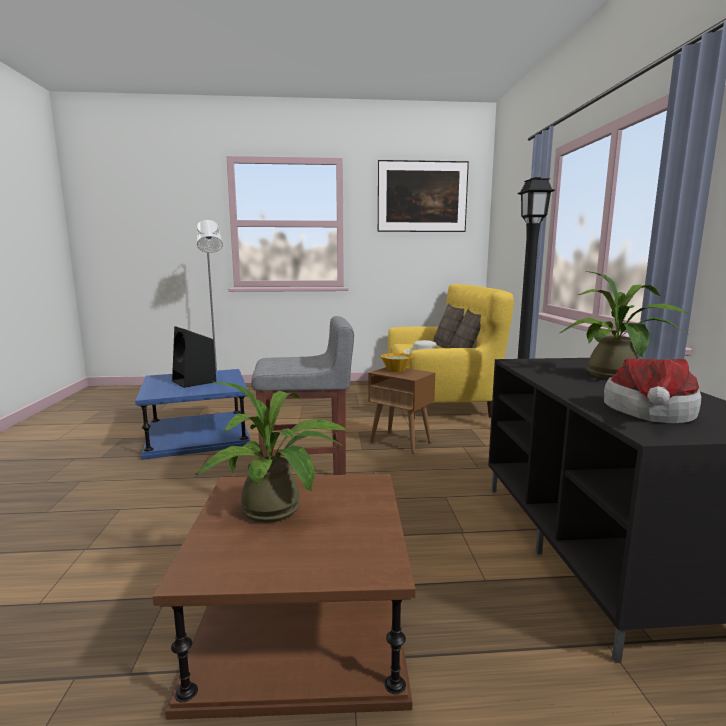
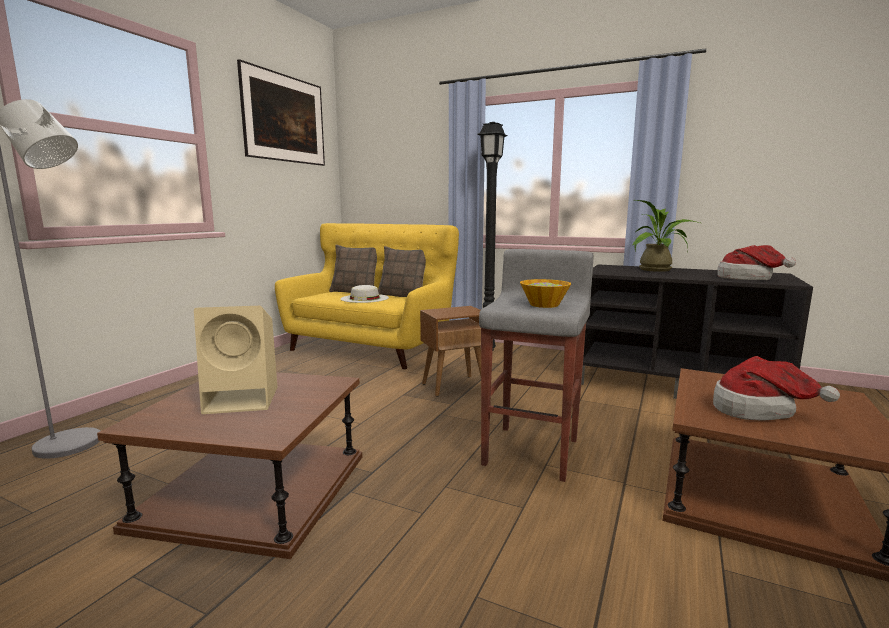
camera: 60 degrees left, 0 degrees up
(195, 381) = (244, 399): black speaker -> beige speaker
(198, 435) = (255, 490): blue side table -> brown side table
(277, 511) = (758, 410): potted plant -> hat
(396, 370) = (442, 311): bowl -> bowl (544, 304)

